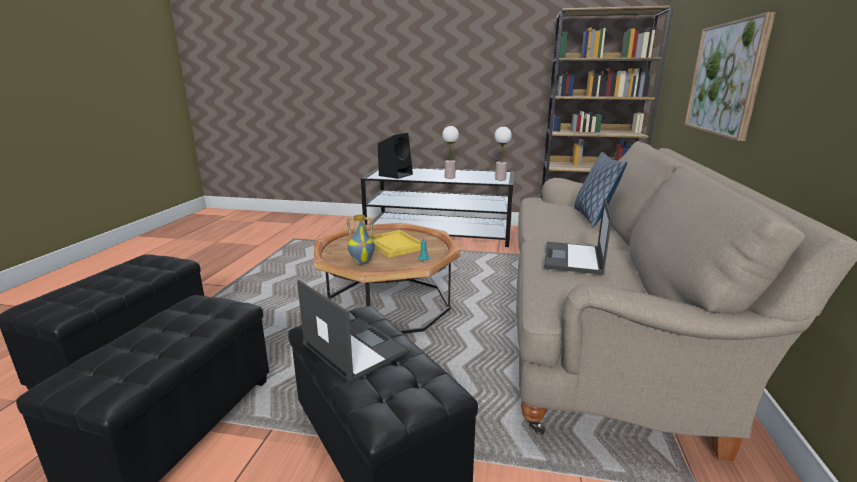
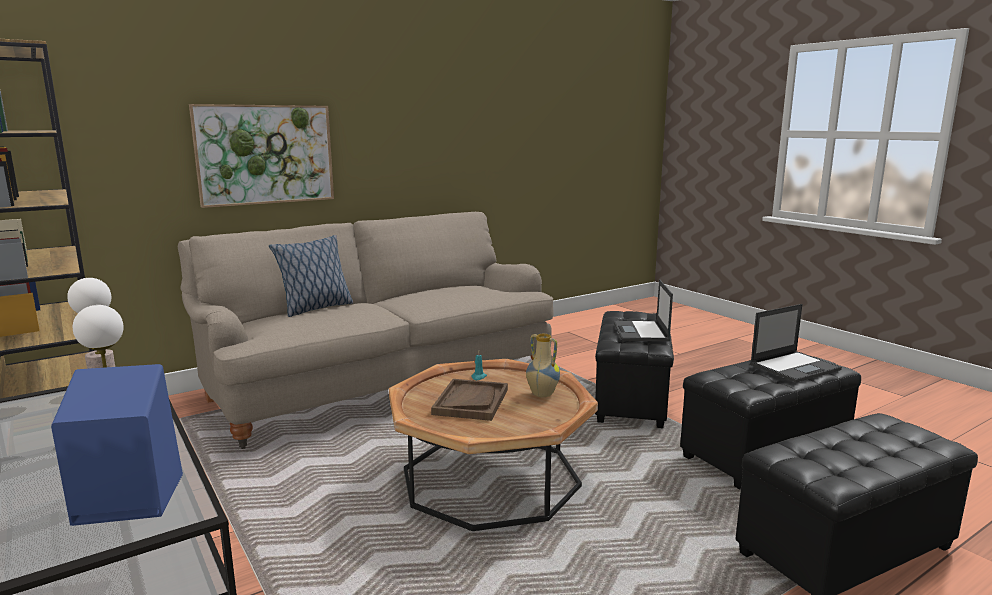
camera: 135 degrees left, 5 degrees down
(395, 245) = (471, 401): yellow tray -> brown tray
(396, 175) = (126, 499): black speaker -> blue speaker
(573, 258) = (454, 293): laptop -> laptop (795, 367)

